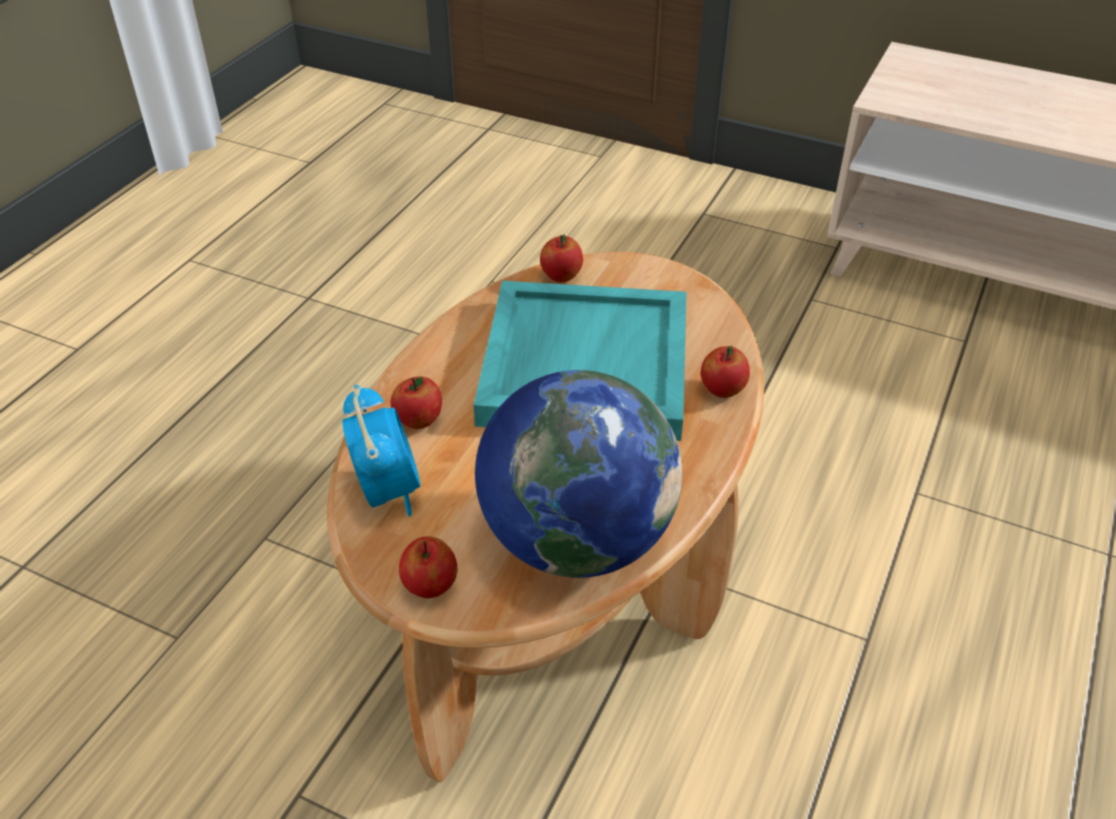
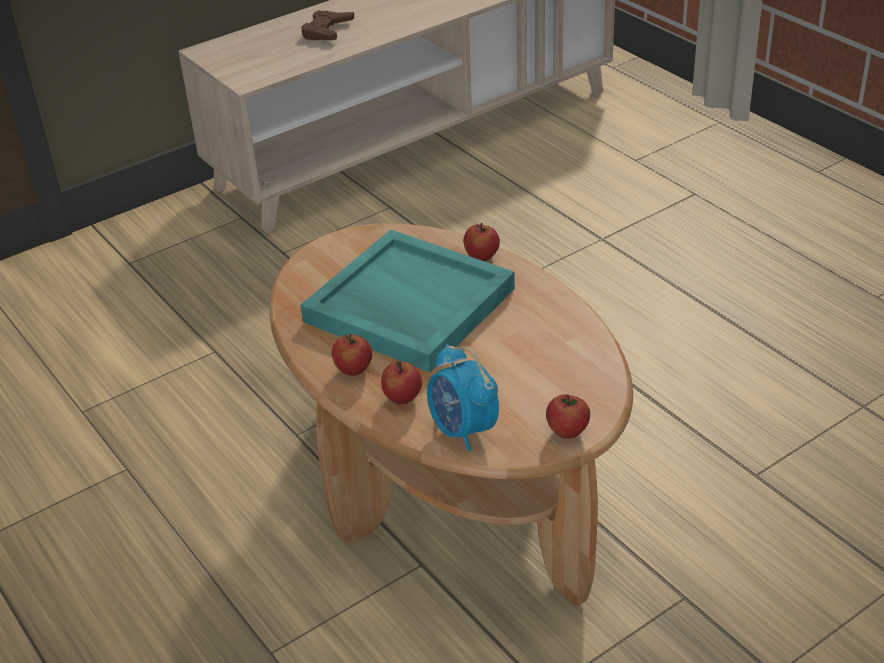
camera: 60 degrees left, 5 degrees down
(387, 490) = (463, 430): alarm clock -> alarm clock turned 135 degrees counterclockwise
(561, 276) = (300, 286): apple -> apple (354, 370)
(576, 539) = (569, 358): globe -> none
(1048, 107) = (327, 31): none -> brown game controller

